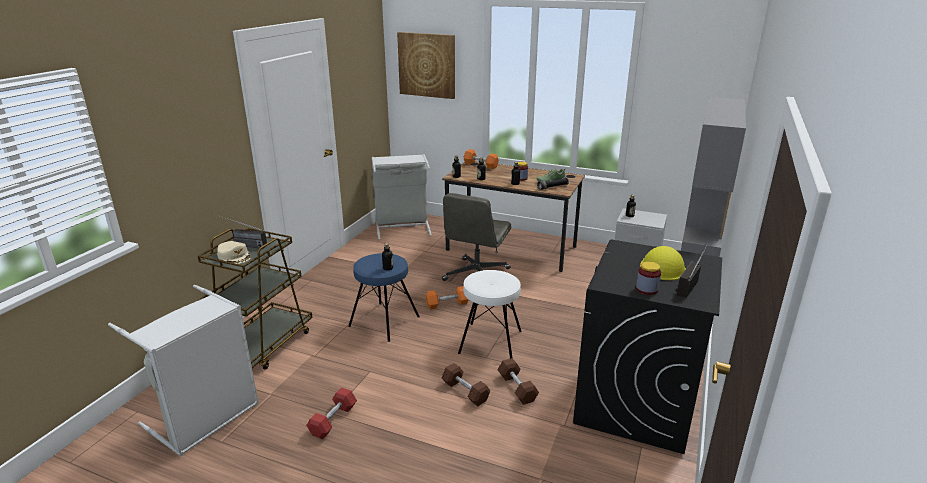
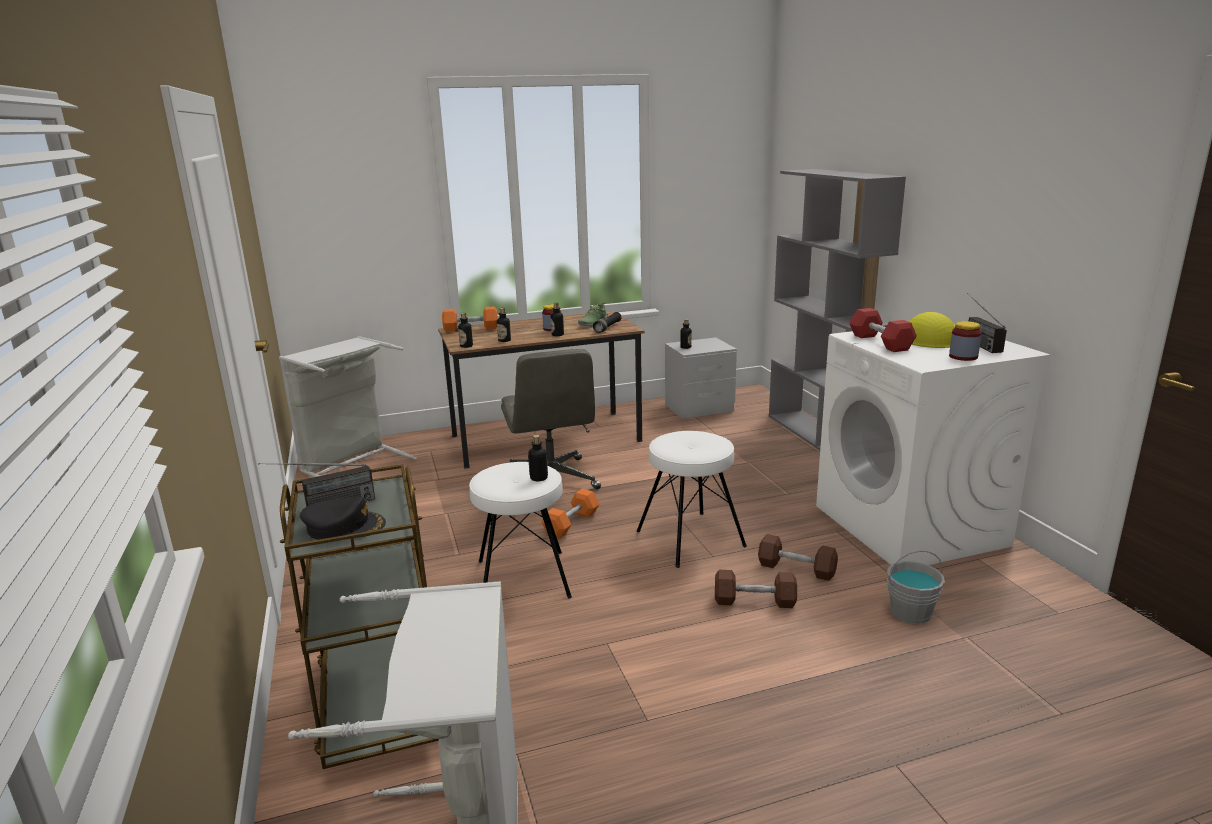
camera: 40 degrees left, 5 degrees down
(234, 256) = (344, 526): beige cap -> black cap
(333, 420) = (663, 727): red dumbbell -> red dumbbell (880, 342)
(384, 321) = (523, 578): blue stool -> white stool
(427, 65) = (337, 191): picture -> none
(535, 448) = (910, 613): none -> grey bucket
(635, 403) = (910, 526): black washing machine -> white washing machine

